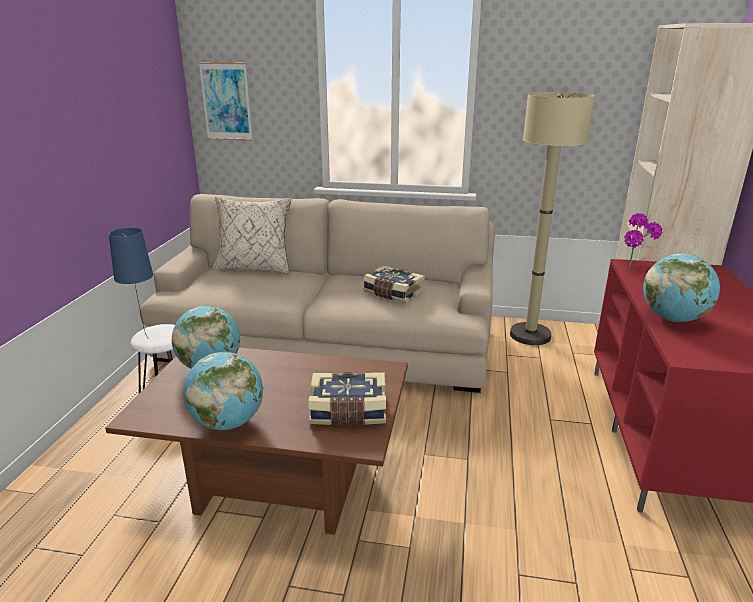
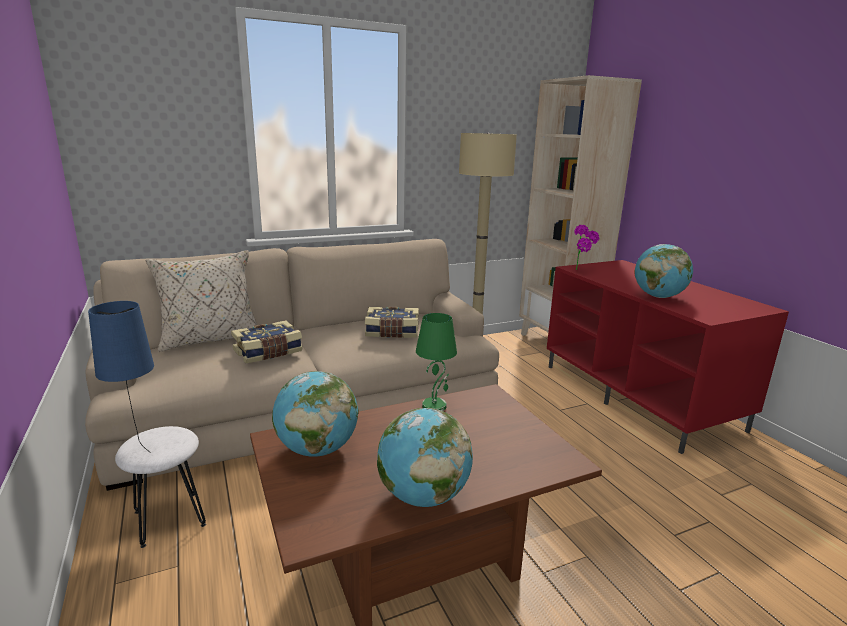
camera: 35 degrees left, 5 degrees down
(226, 102) = (121, 145): picture -> none
(329, 364) = (434, 405): none -> green table lamp
(348, 412) = (515, 441): book -> book (268, 352)

